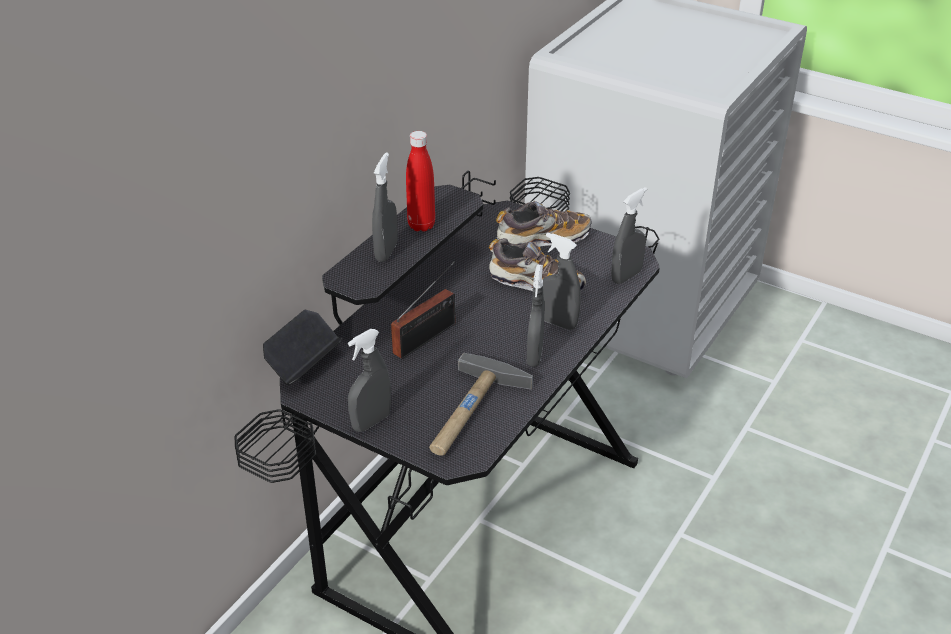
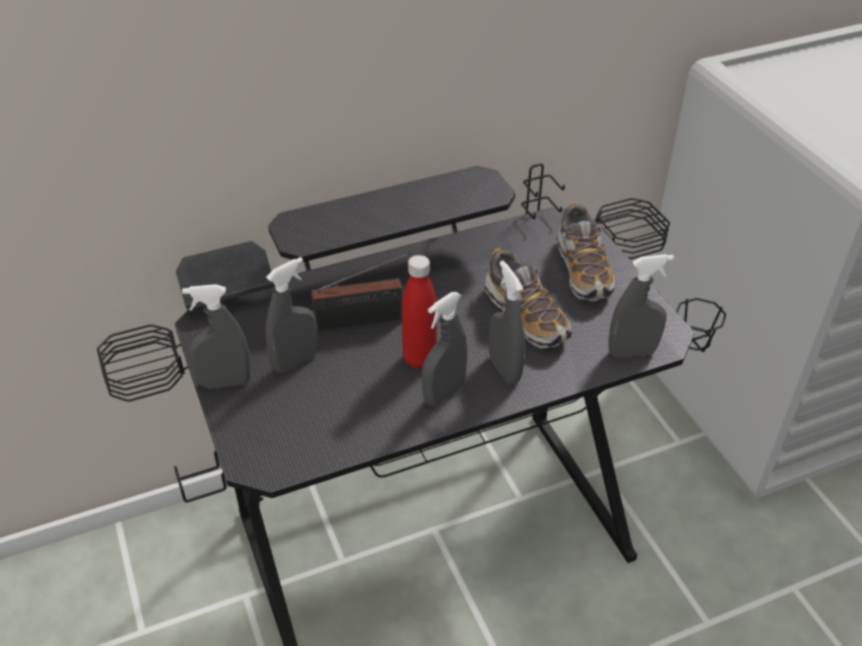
camera: 35 degrees right, 5 degrees up
(386, 252) = (359, 214): grey spray bottle -> grey spray bottle (295, 361)
(421, 225) = (422, 201): red bottle -> red bottle (419, 358)
(471, 413) = (320, 422): hammer -> none
(542, 239) = (583, 270): shoe -> shoe turned 60 degrees clockwise

